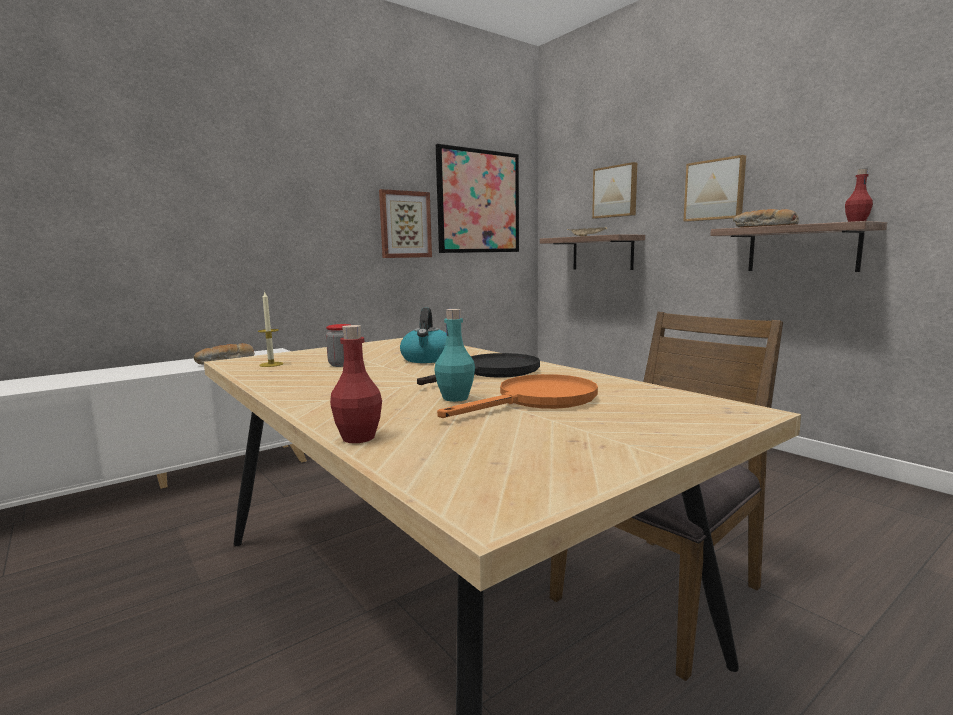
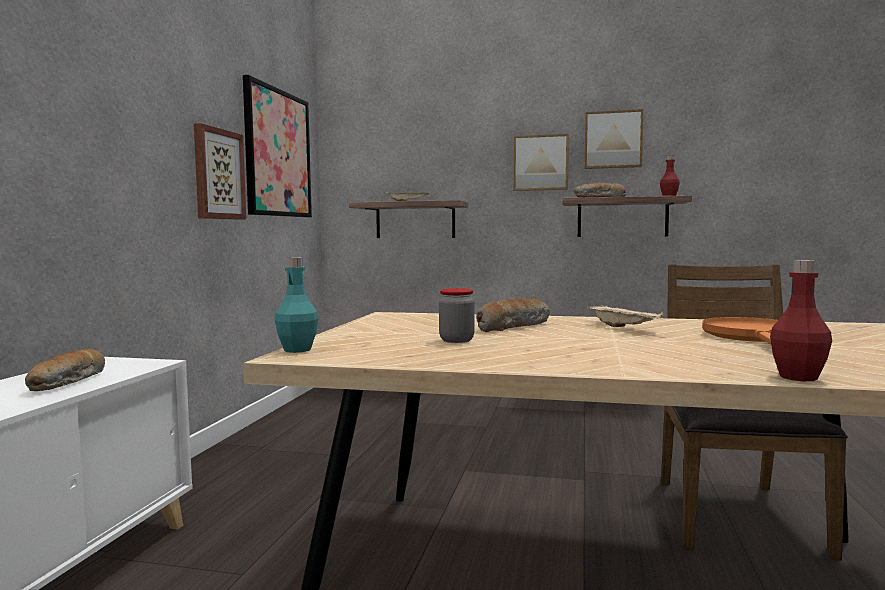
camera: 40 degrees left, 5 degrees down
(271, 364) = (371, 351): candle -> none
(427, 359) = (513, 326): kettle -> bread
(455, 398) = (702, 345): turquoise bottle -> turquoise bottle (297, 350)
(492, 372) = (624, 327): black frying pan -> beige tray
(615, 191) = (429, 156): picture -> picture (613, 140)

